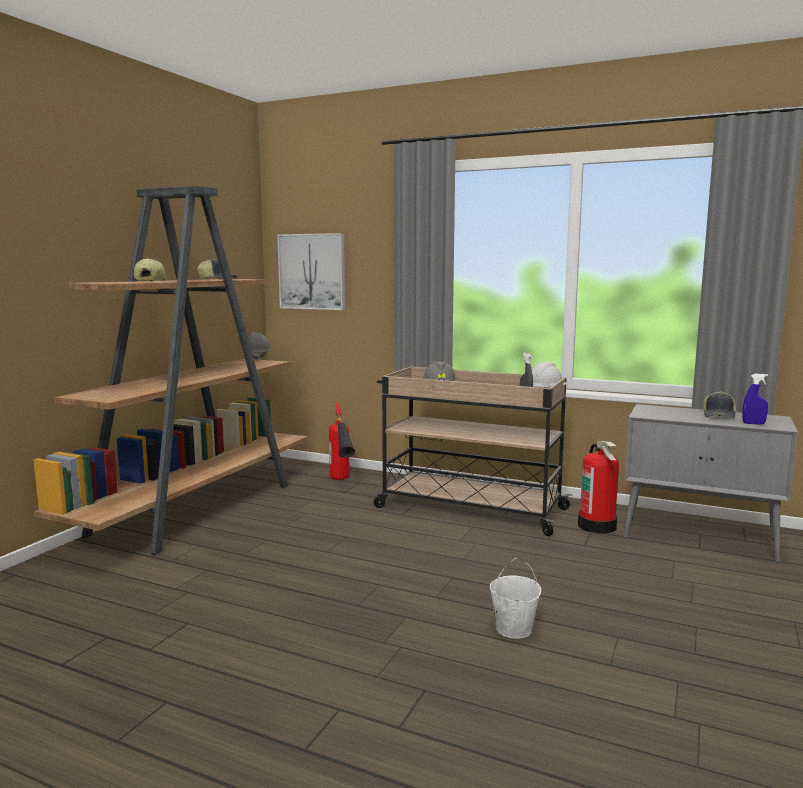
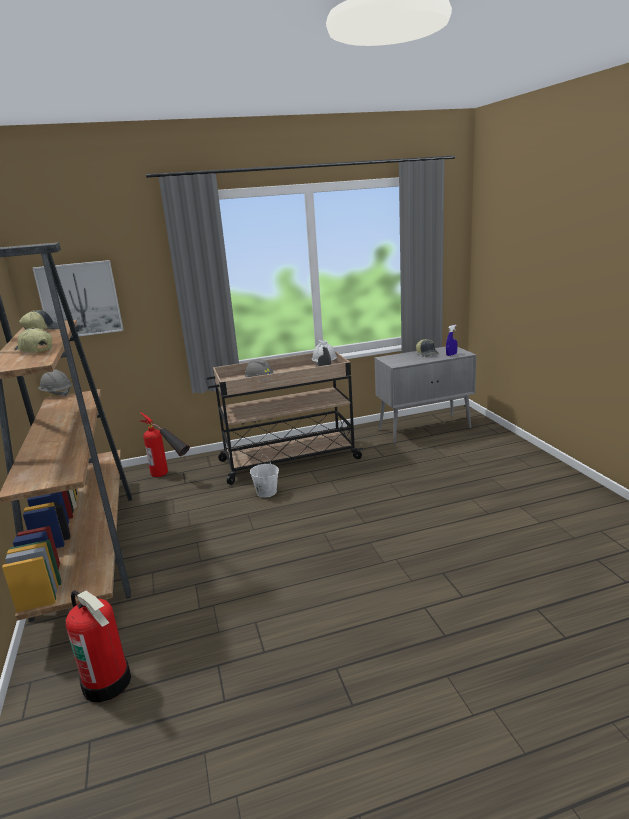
camera: 40 degrees left, 10 degrees up
(513, 628) = (426, 519): white bucket -> white bucket (266, 492)
(597, 526) = (372, 442): fire extinguisher -> fire extinguisher (108, 682)

